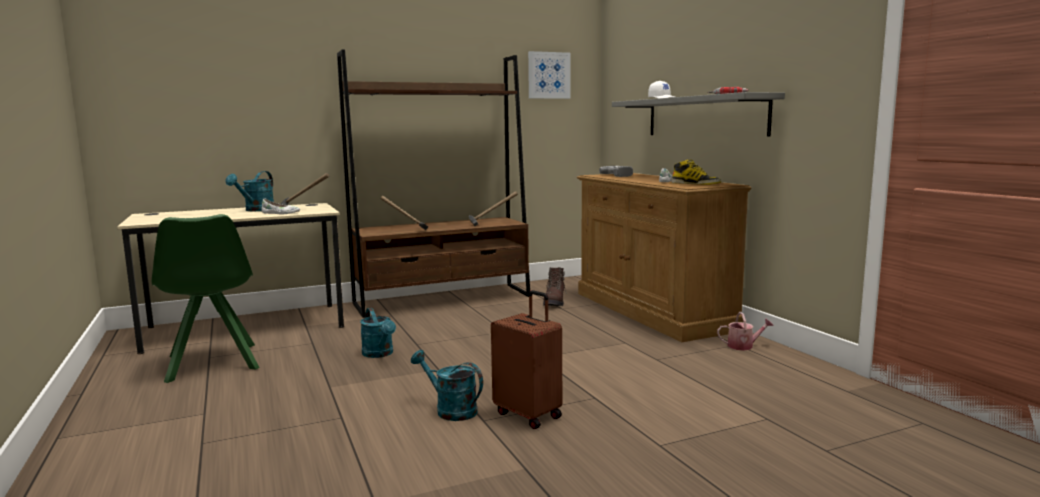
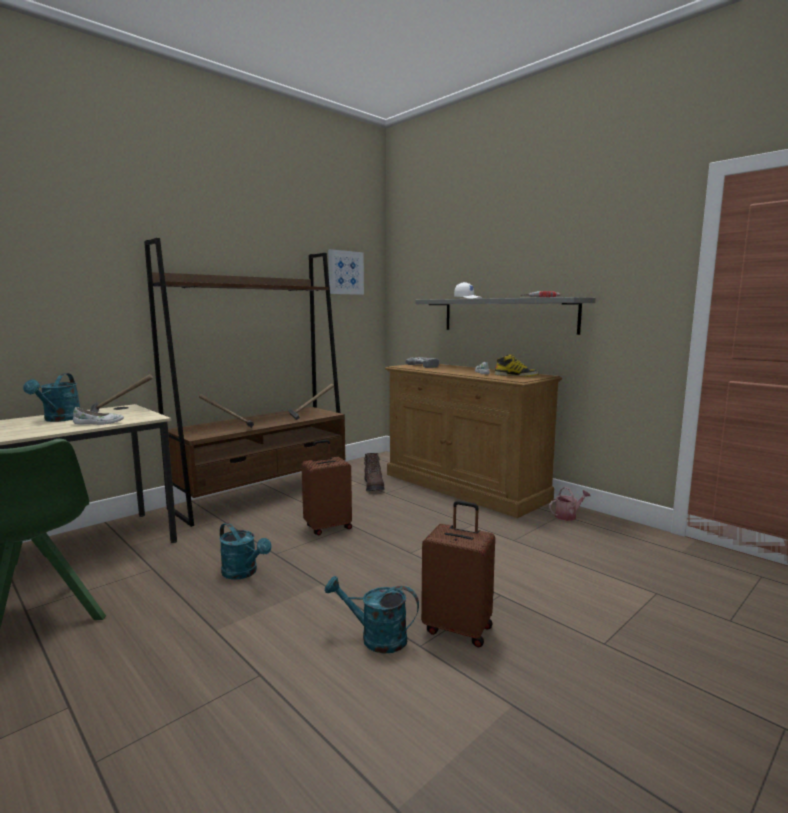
camera: 20 degrees left, 0 degrees up
(479, 330) = (327, 527): none -> brown suitcase

